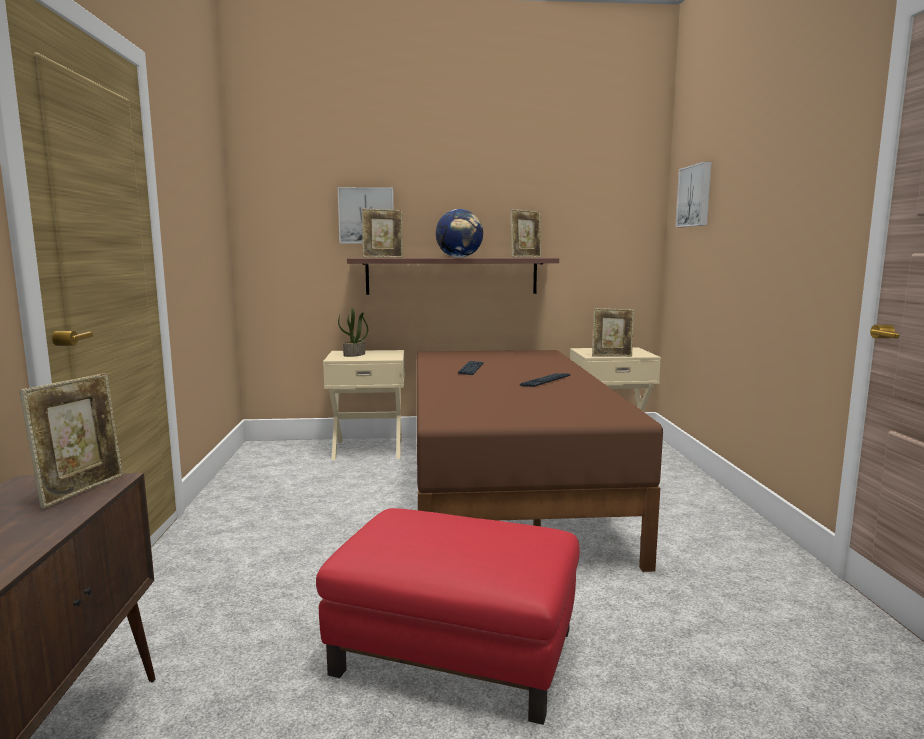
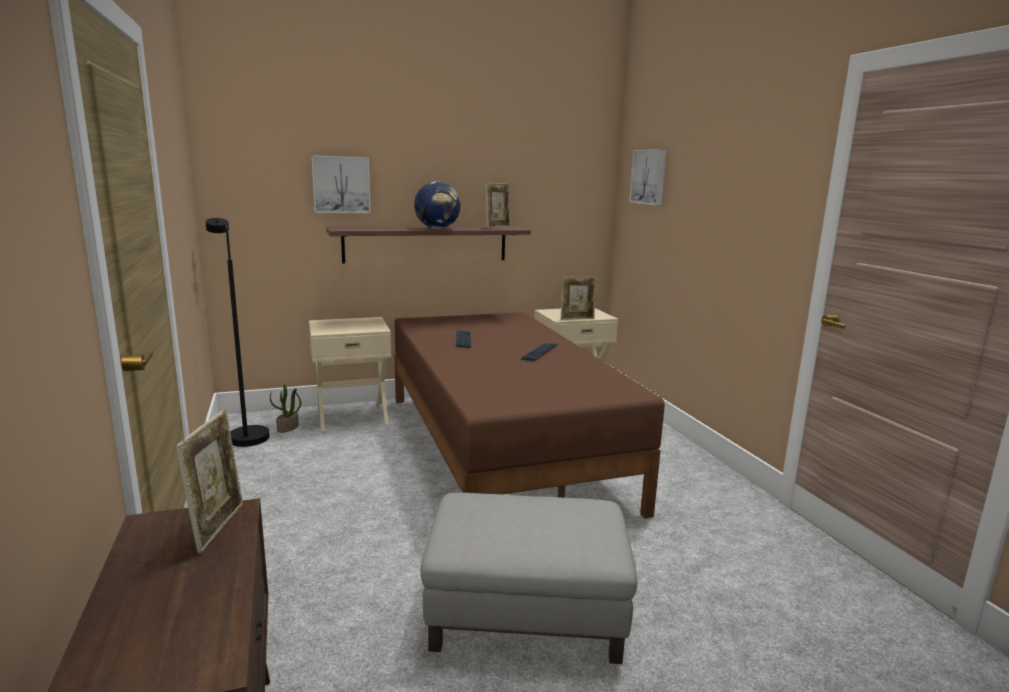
camera: 15 degrees left, 5 degrees up
(259, 459) = (245, 435): none -> black floor lamp
(354, 355) = (337, 325): potted plant -> potted plant (288, 428)
(383, 257) = (363, 229): picture frame -> none
(454, 652) = (525, 613): red ottoman -> grey ottoman

